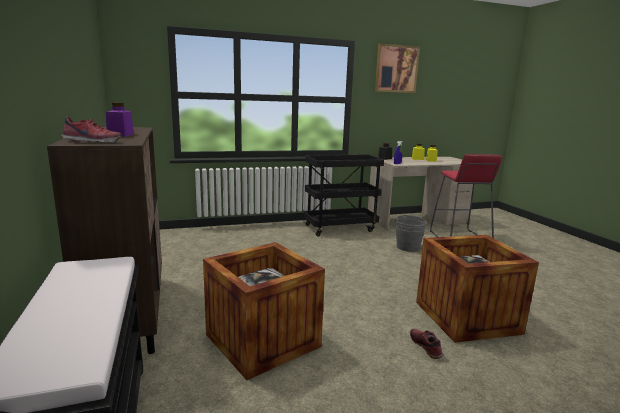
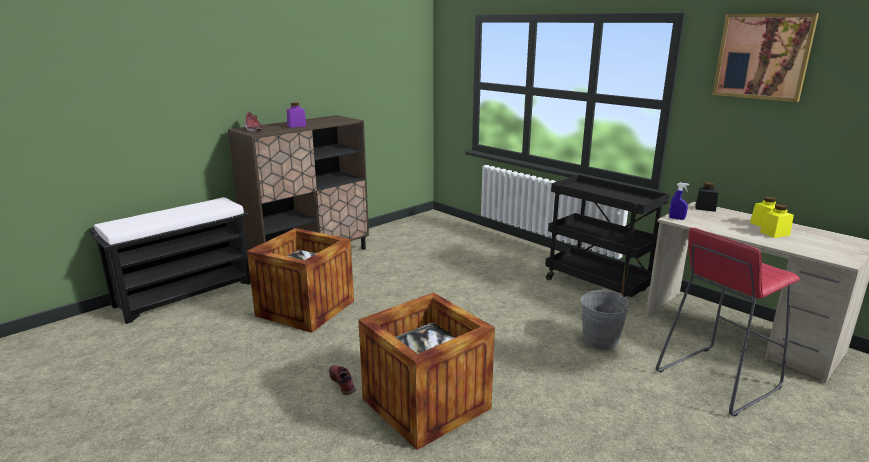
camera: 65 degrees right, 5 degrees up
(426, 347) = (343, 383): shoe -> shoe turned 75 degrees counterclockwise

